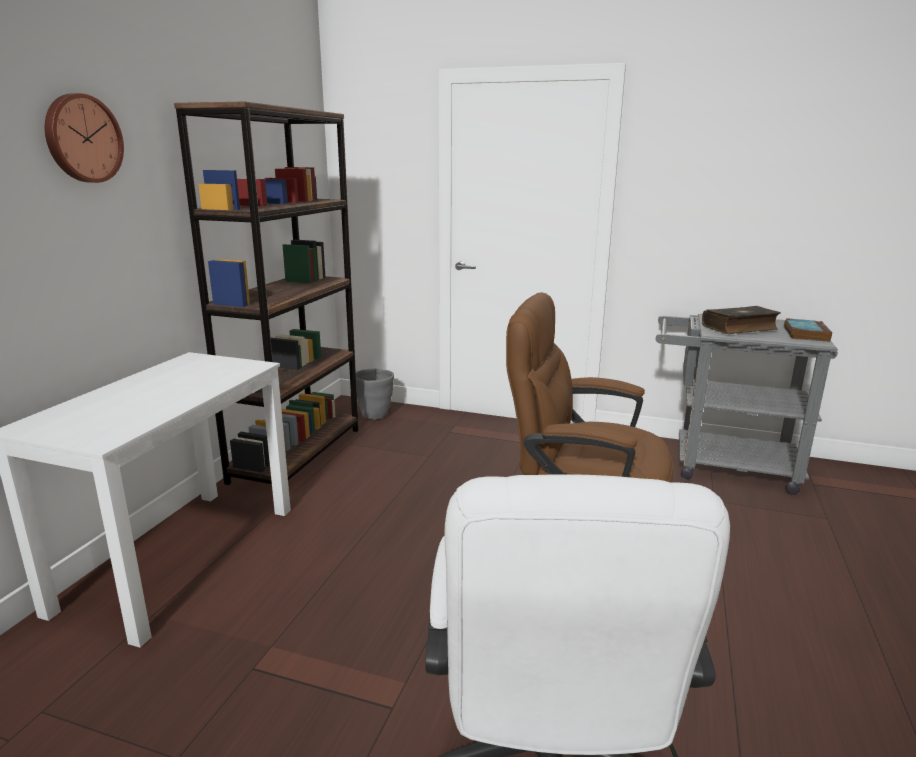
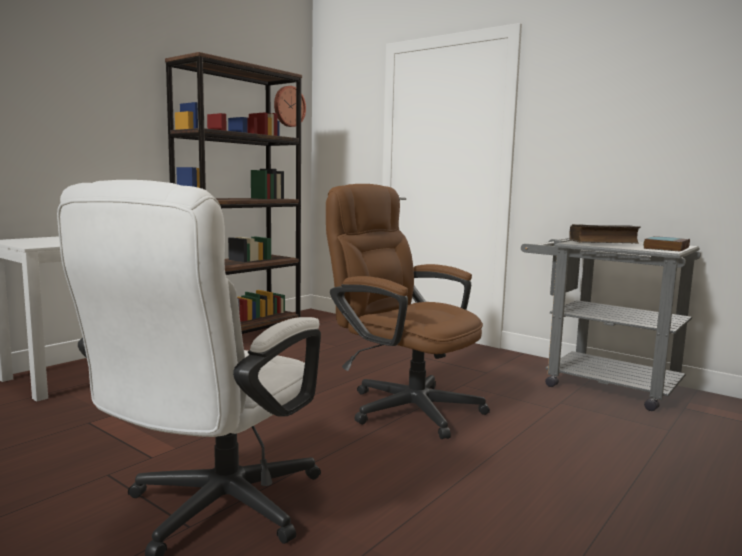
camera: 20 degrees right, 10 degrees down
(82, 139) = (90, 73): wall clock -> wall clock (288, 106)
(374, 415) = (322, 321): grey planter -> none

